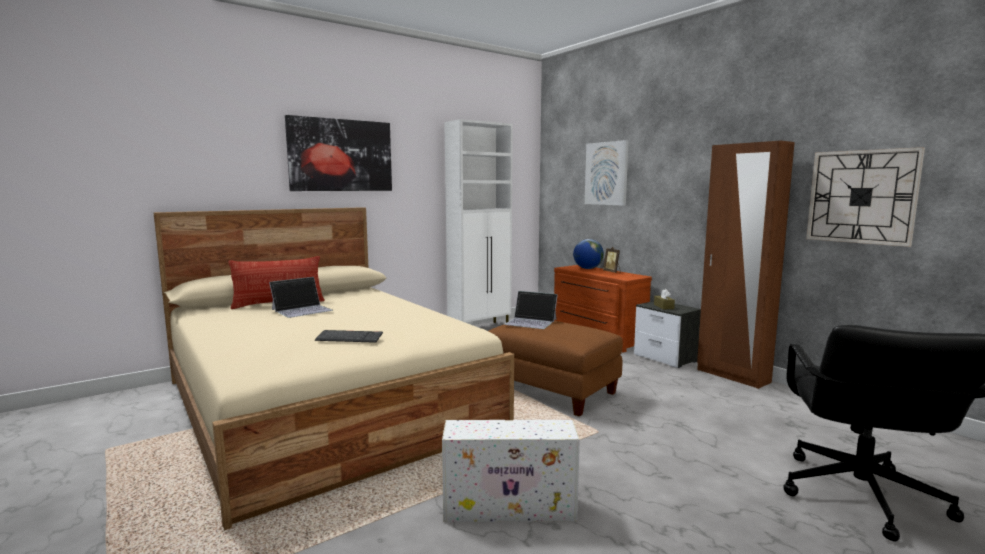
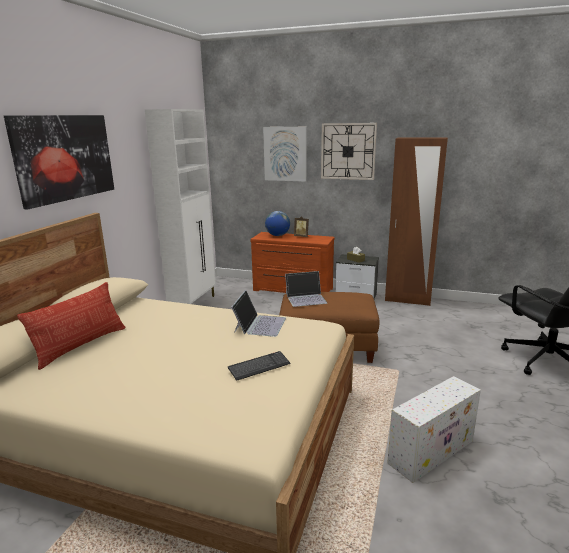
camera: 35 degrees left, 10 degrees up
(302, 310) = (134, 347): laptop -> laptop (259, 324)
(861, 197) = (488, 175): wall clock -> wall clock (348, 151)

